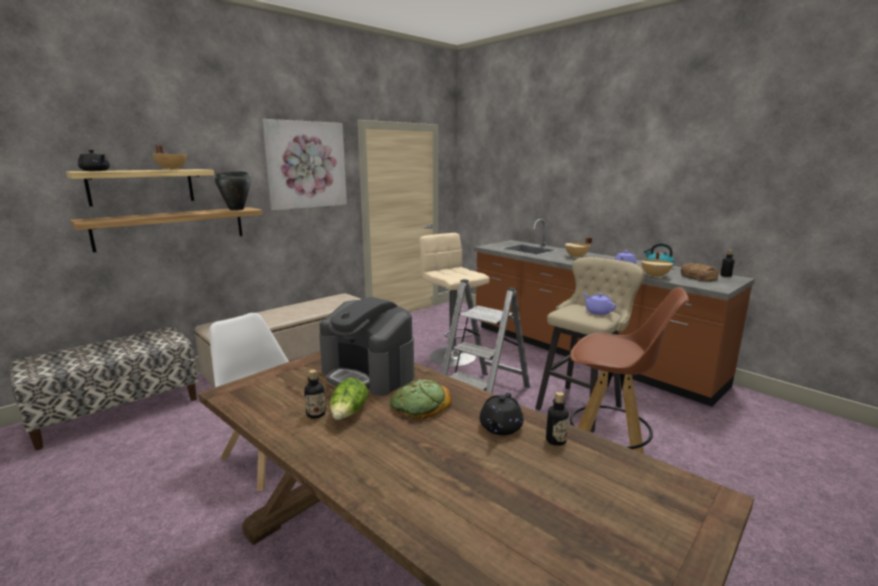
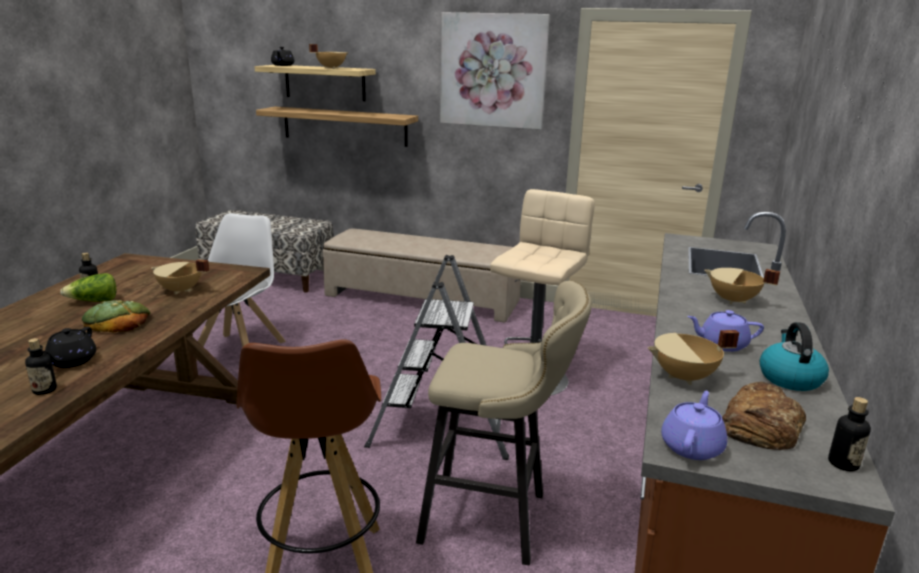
camera: 60 degrees right, 5 degrees up
(237, 209) = (392, 116): black cooking pot -> none
(369, 374) = (180, 290): coffee machine -> beige cooking pot
(500, 428) = (71, 361): black teapot -> black teapot turned 75 degrees counterclockwise
(597, 312) = (494, 372): purple teapot -> purple teapot (692, 446)

